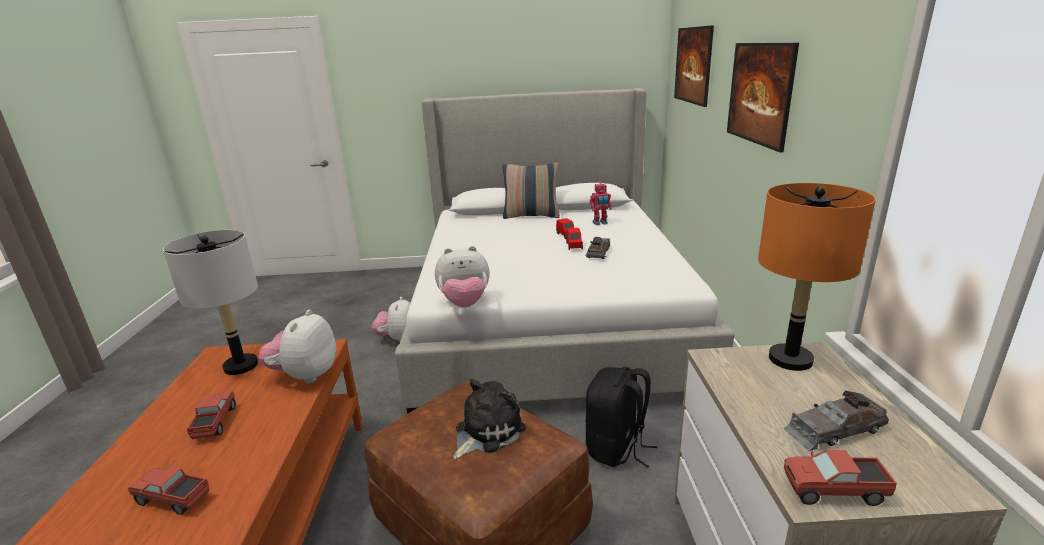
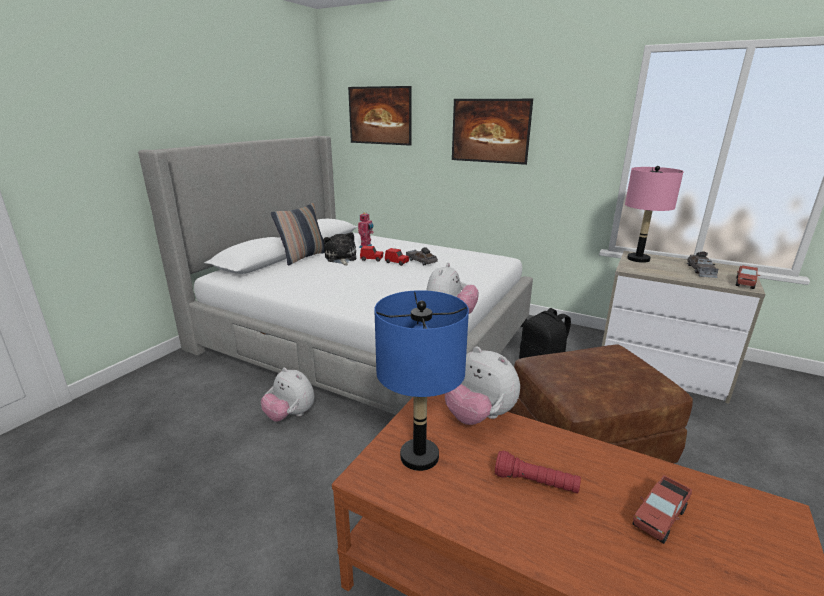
camera: 60 degrees left, 0 degrees up
(215, 423) = (535, 483): toy truck -> red flashlight
(241, 366) = (419, 456): grey table lamp -> blue table lamp
(486, 431) = (598, 365): plush toy -> plush toy (341, 258)
(789, 360) = (638, 259): orange table lamp -> pink table lamp

